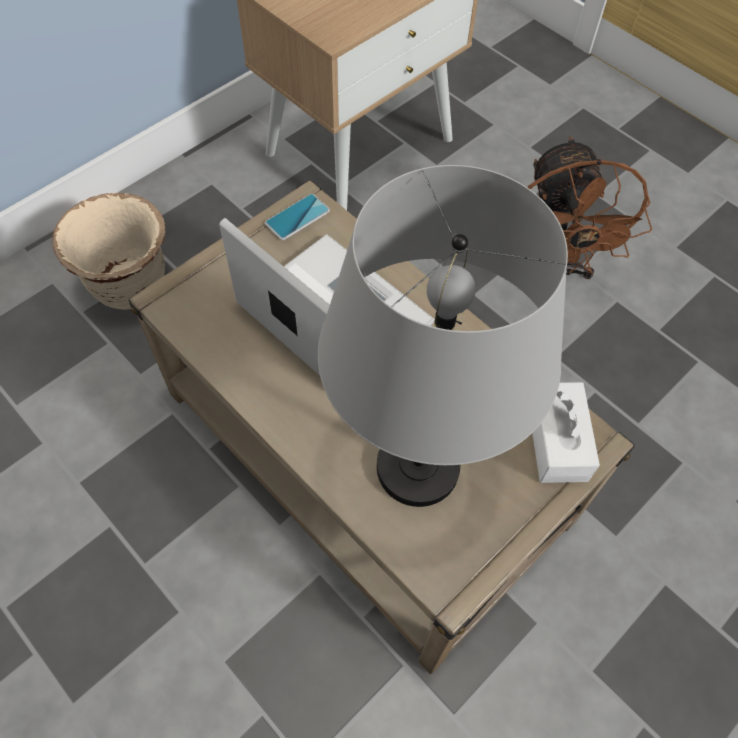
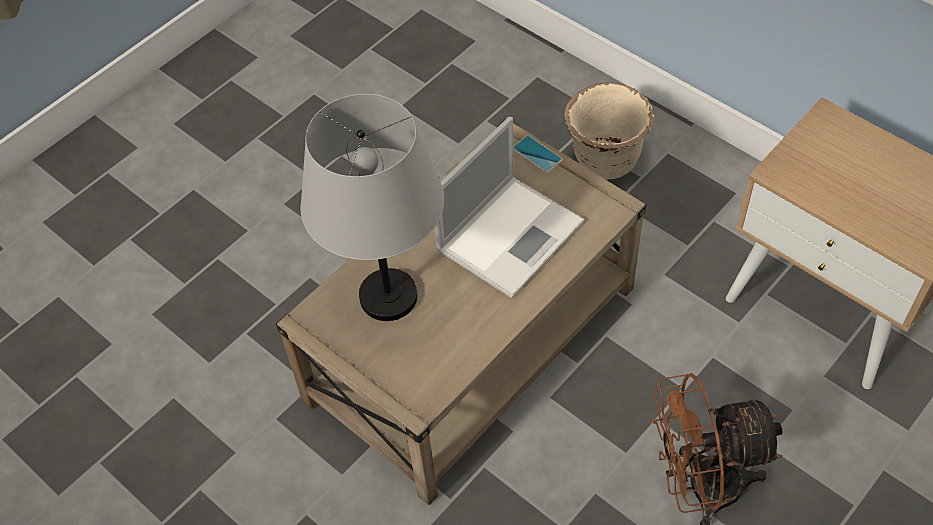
camera: 90 degrees right, 5 degrees down
(297, 217) = (601, 201): phone -> phone (537, 154)
(557, 440) = (416, 382): white tissue box -> none

